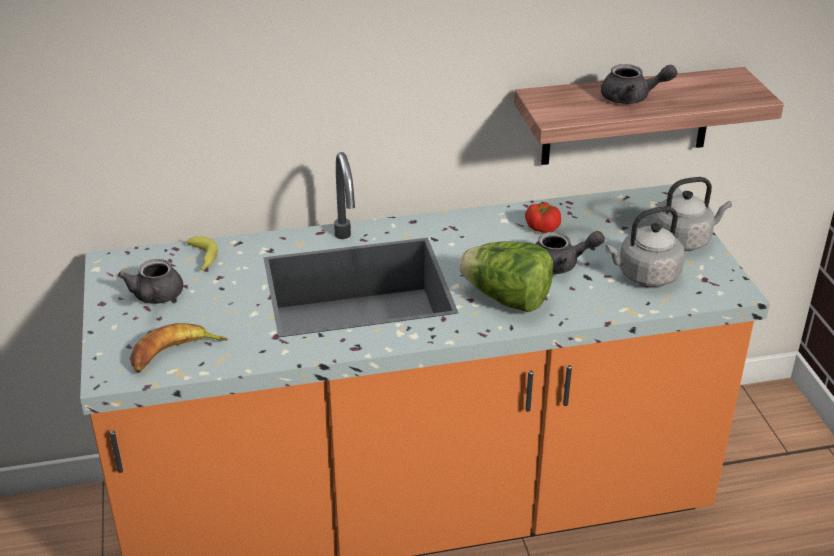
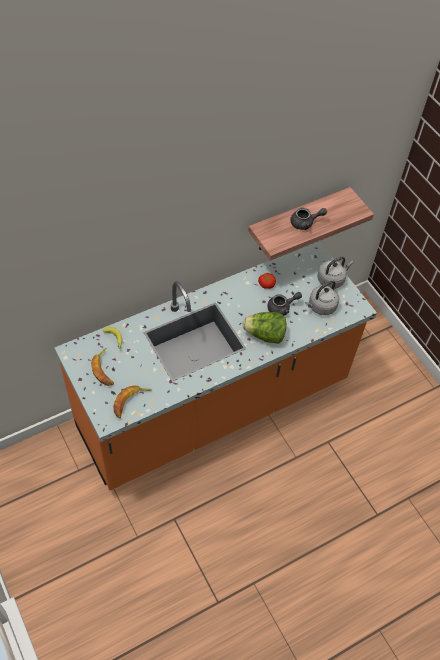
camera: 20 degrees left, 20 degrees up
(155, 298) = (104, 370): grey teapot -> banana

